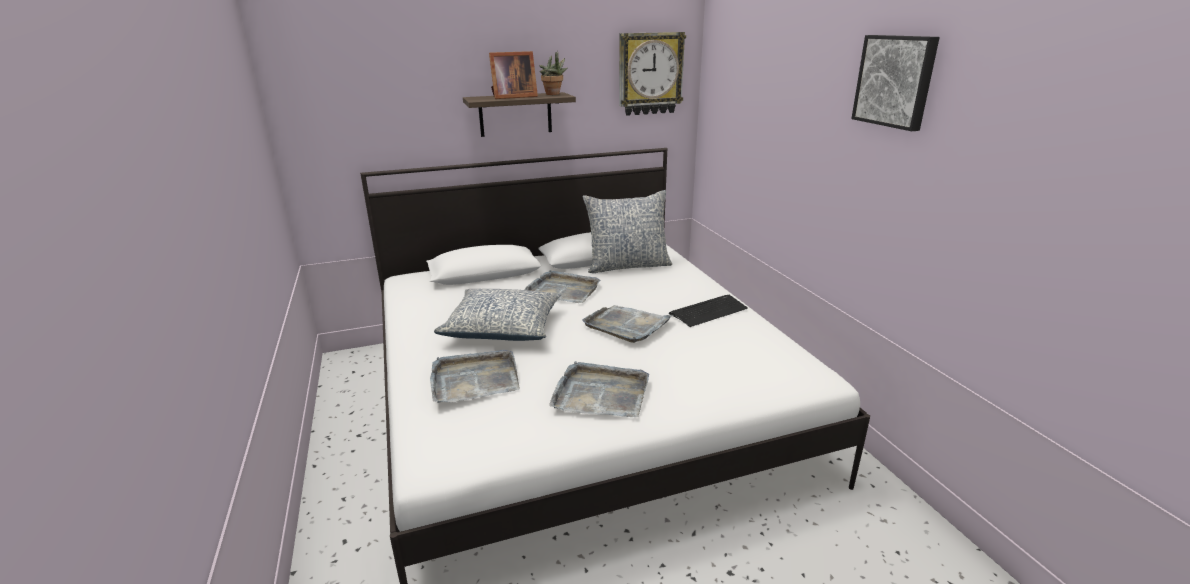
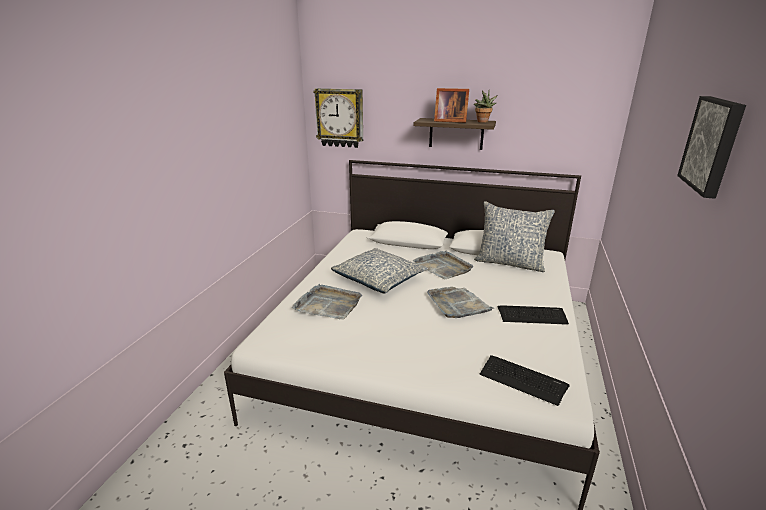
camera: 35 degrees right, 0 degrees up
(600, 393) = (388, 342): grey tray -> none
(650, 74) = (575, 112): wall clock -> wall clock (340, 118)
(770, 375) = (522, 380): none -> keyboard

